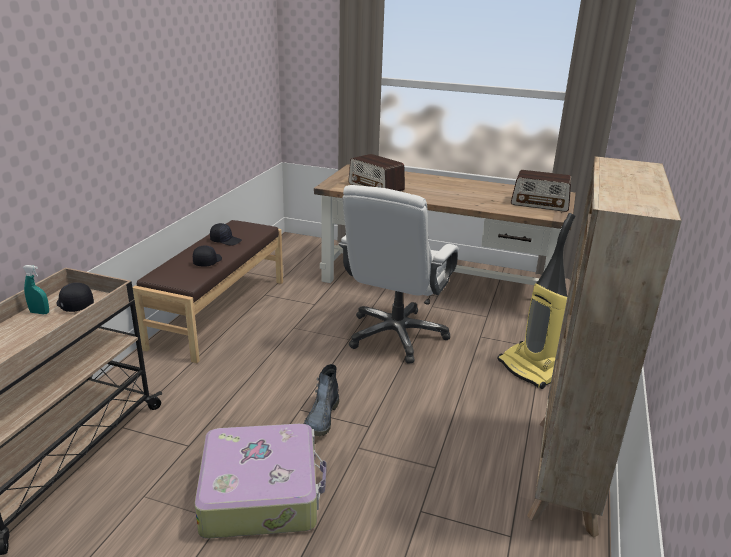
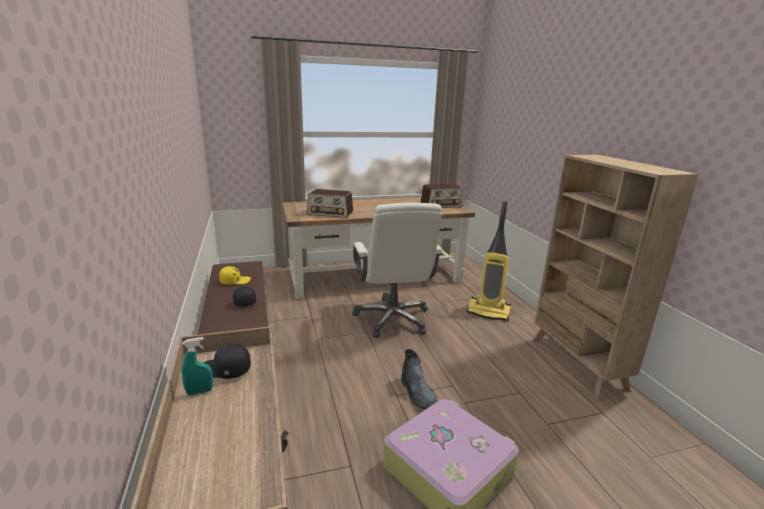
camera: 35 degrees left, 5 degrees down
(226, 240) = (235, 281): black cap -> yellow cap

